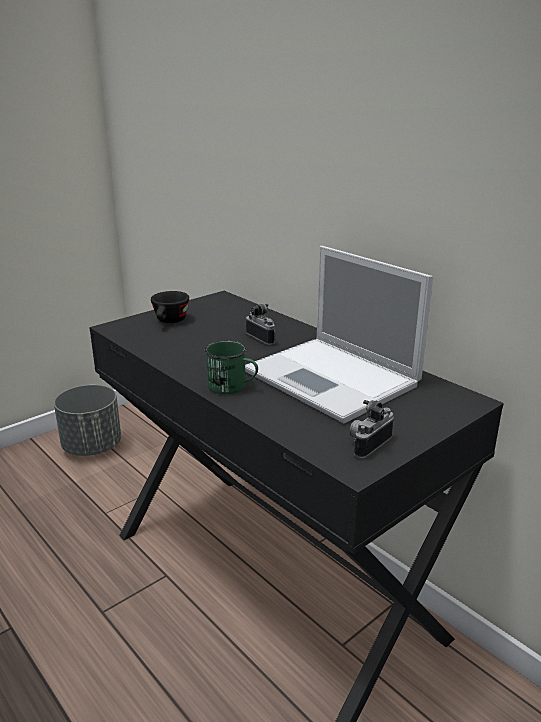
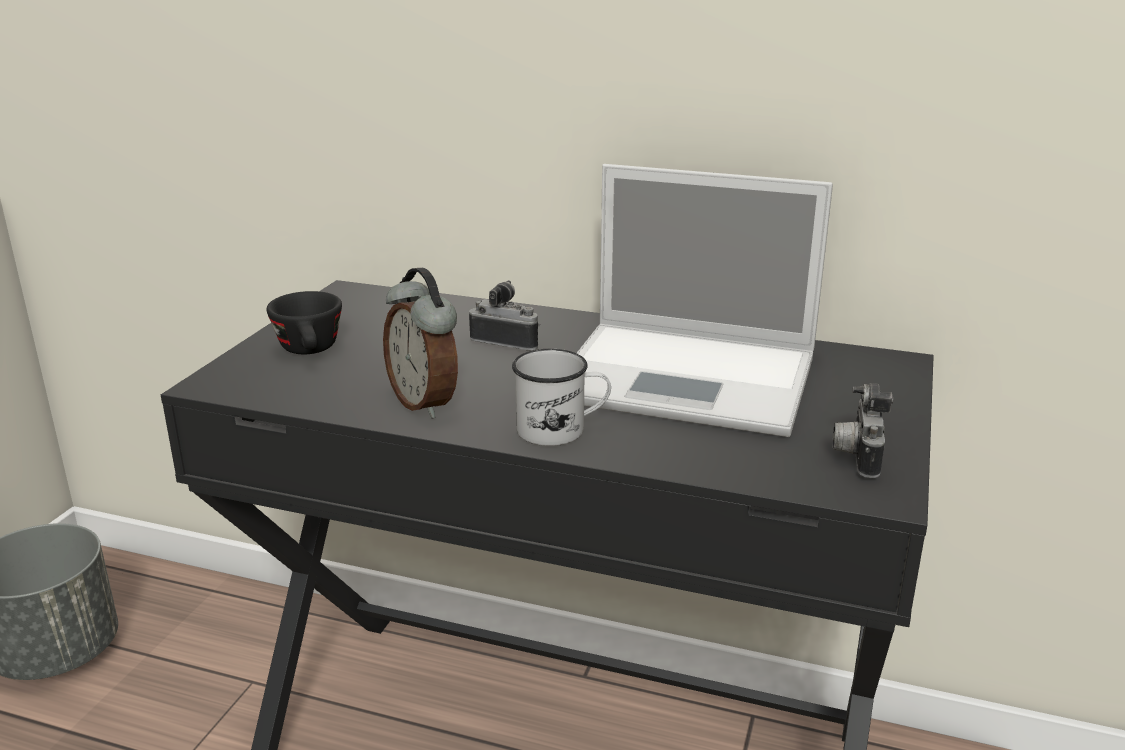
camera: 30 degrees left, 0 degrees up
(187, 358) = (425, 403): none -> alarm clock
(232, 387) = (562, 429): green mug -> white mug

